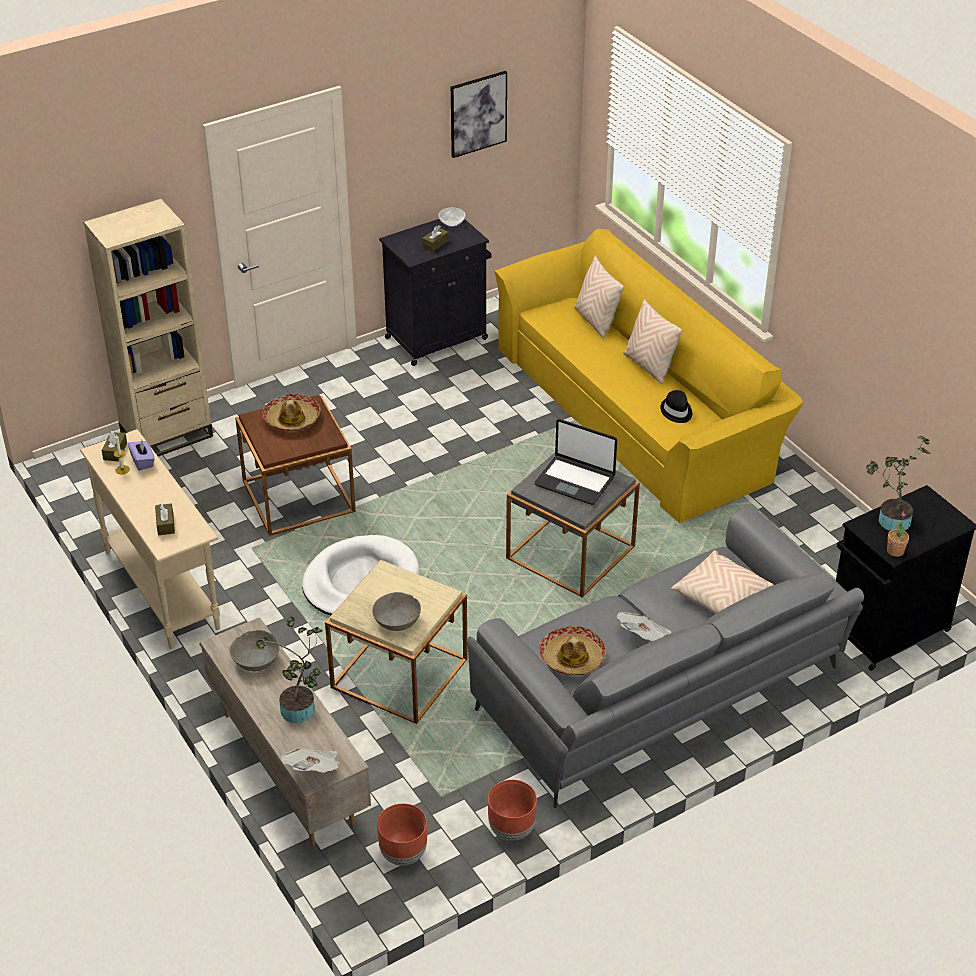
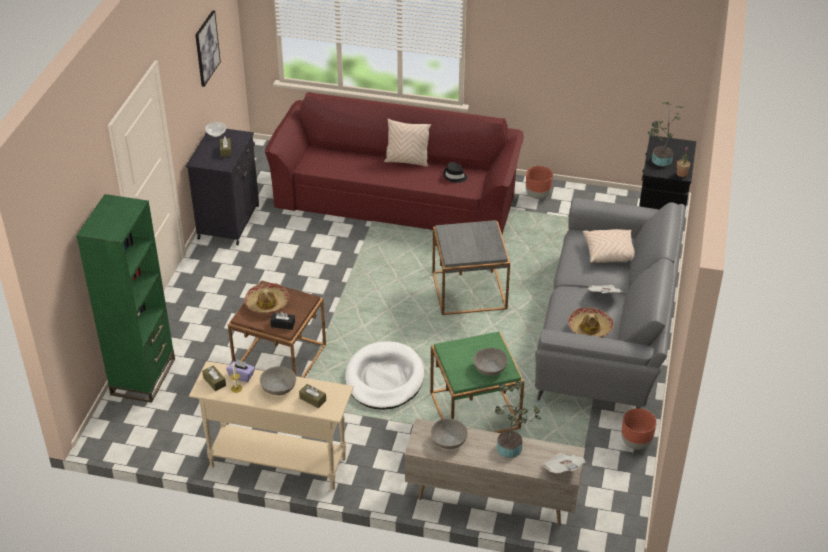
camera: 45 degrees left, 0 degrees up
(156, 493) = (278, 387): none -> grey bowl
(167, 435) = (143, 376): beige bookcase -> green bookcase
(276, 447) = (283, 324): none -> black tissue box
(399, 673) = (474, 410): beige side table -> green side table
(403, 854) = (606, 494): brown planter -> brown planter (537, 195)
(575, 480) = (469, 239): laptop -> none
(596, 321) = (343, 153): beige pillow -> none
(638, 410) = (397, 196): yellow sofa -> red sofa

